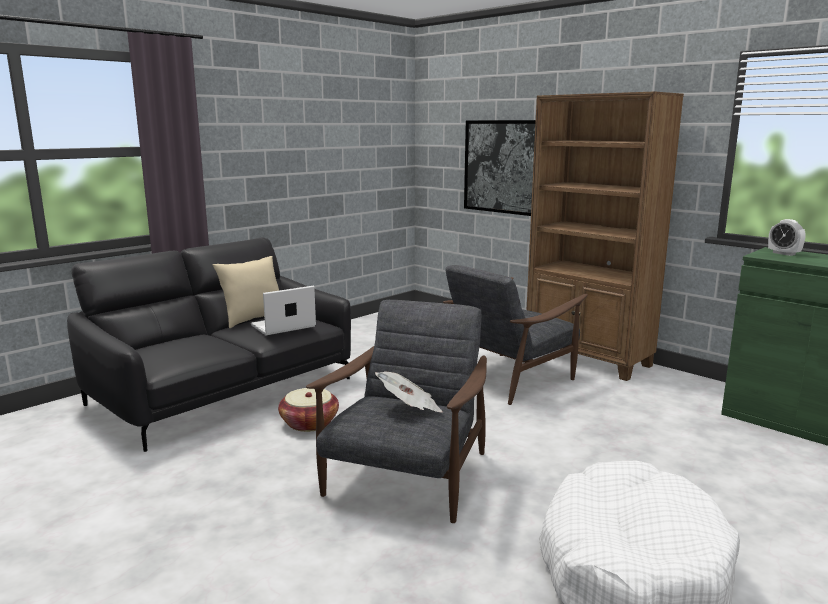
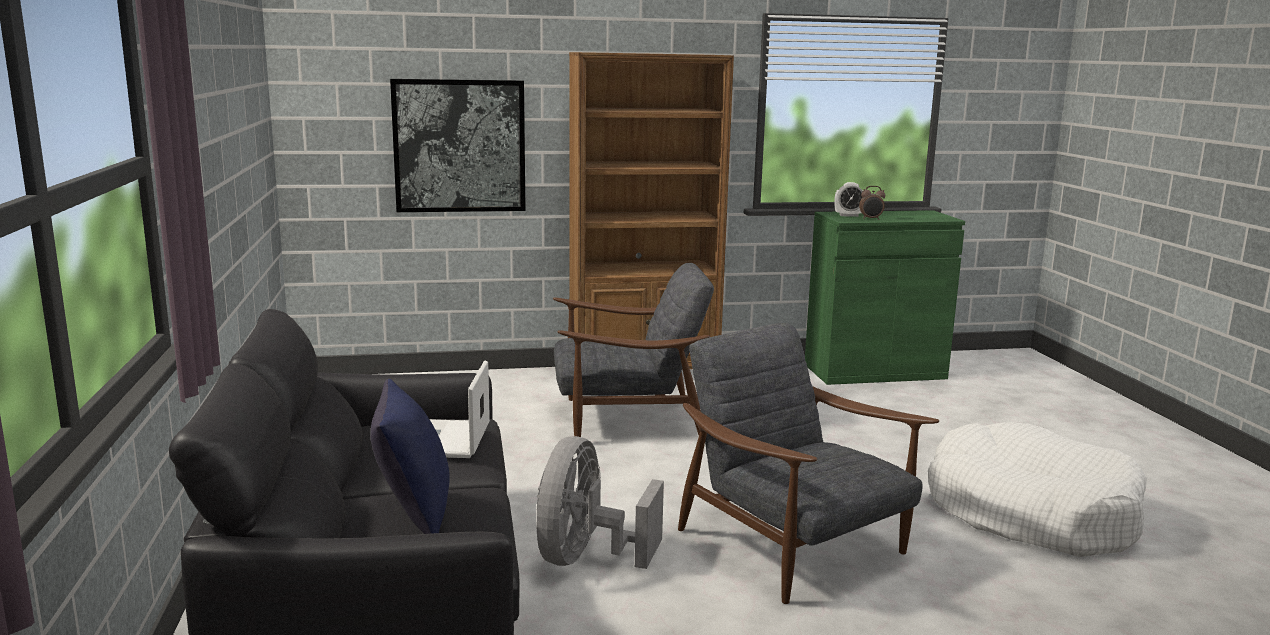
camera: 55 degrees left, 0 degrees up
(186, 345) = (413, 515): none -> blue pillow
(253, 319) = (363, 451): beige pillow -> none
(309, 423) = (586, 558): basket -> grey fan
(409, 408) = (818, 455): newspaper -> none
(509, 376) = (627, 419): grey armchair -> grey armchair turned 90 degrees counterclockwise
(793, 259) = (871, 219): none -> alarm clock

